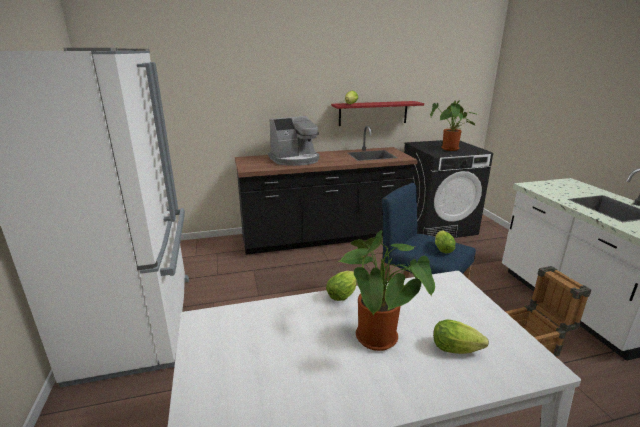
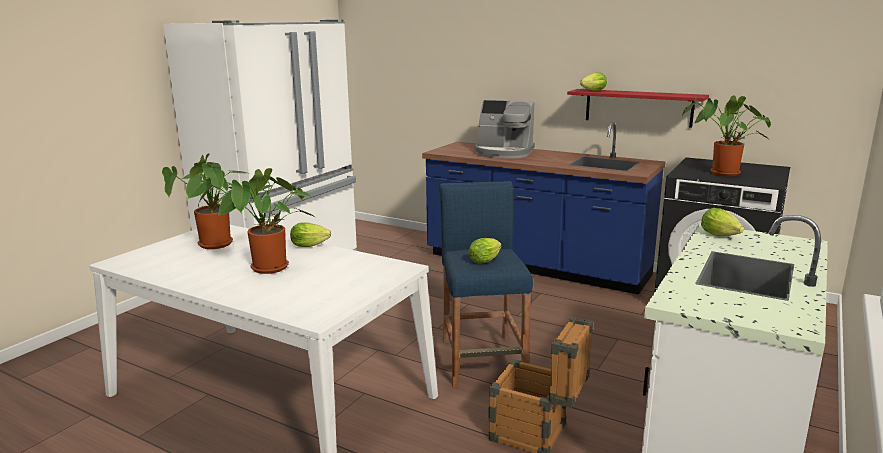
camera: 45 degrees right, 5 degrees down
(260, 342) = (216, 245): none -> potted plant
(324, 238) = (534, 266): black counter -> blue counter
(458, 350) = (295, 291): lettuce -> lettuce (721, 236)

